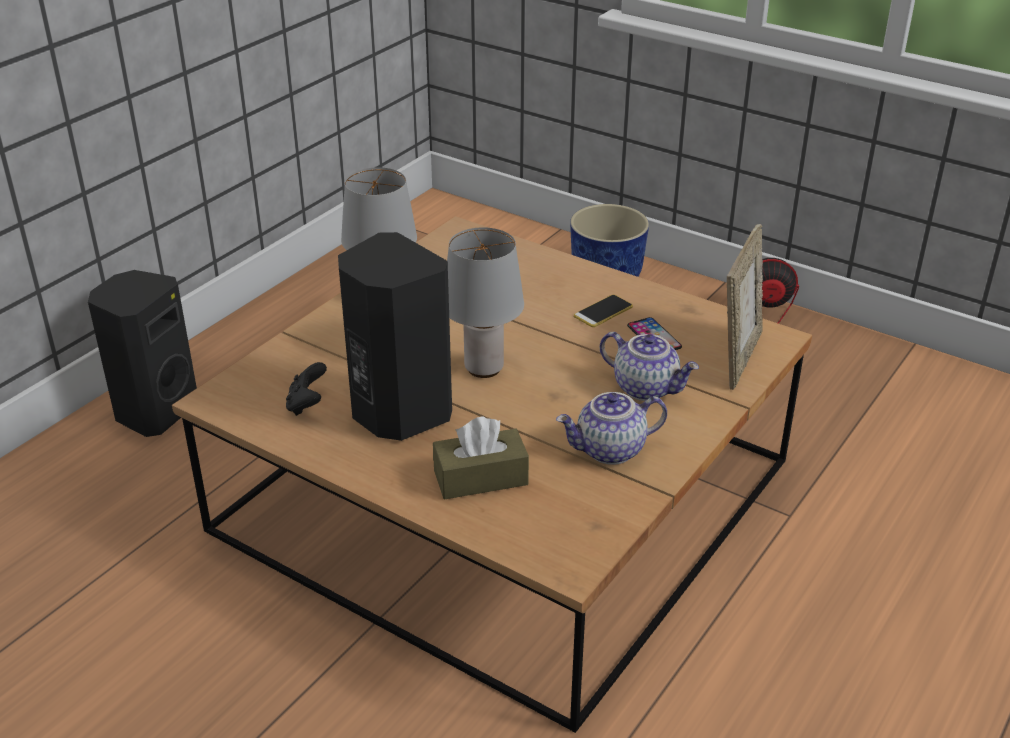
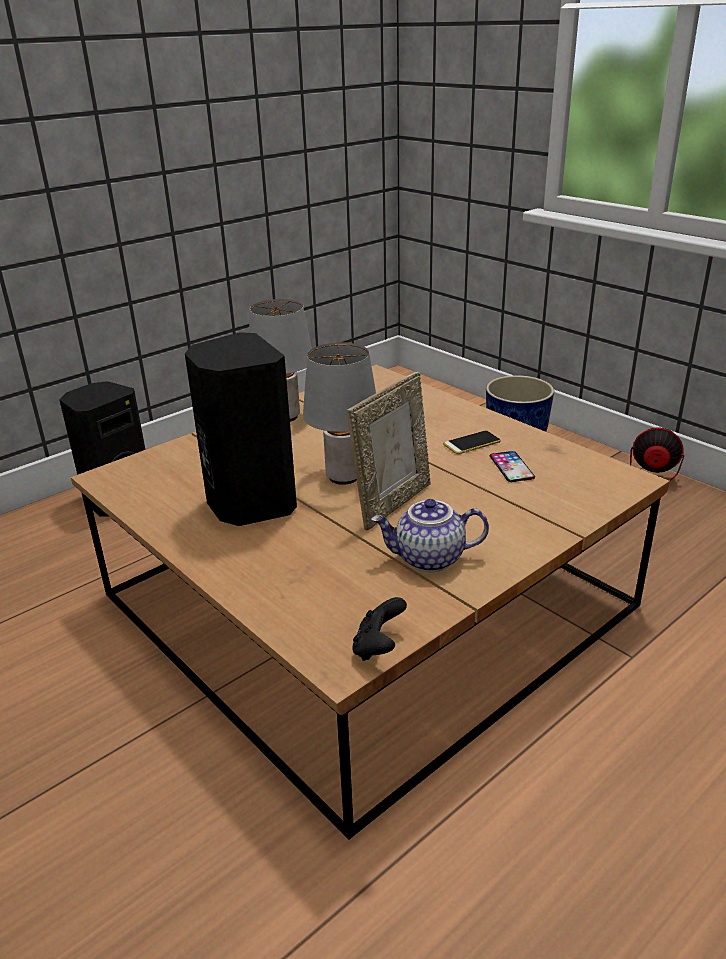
camera: 15 degrees right, 5 degrees down
(307, 405) = (177, 489): black game controller -> black game controller (378, 647)
(480, 478) = (295, 567): brown tissue box -> none
(647, 388) = (487, 508): teapot -> none
(738, 358) = (587, 493): picture frame -> picture frame (392, 503)

